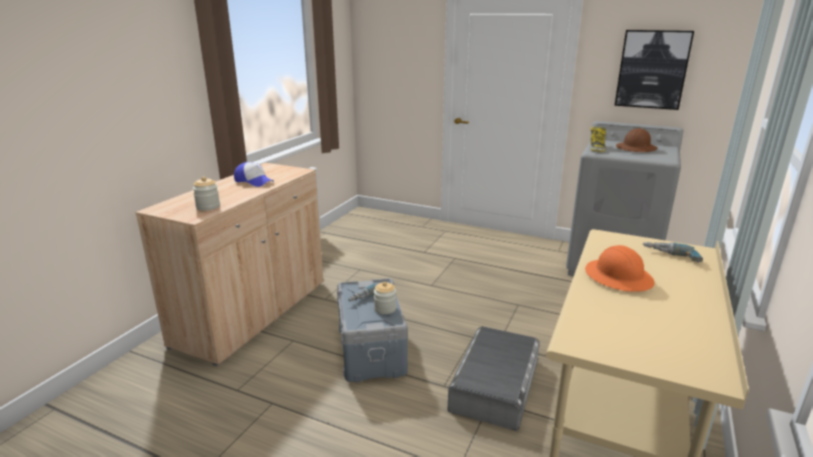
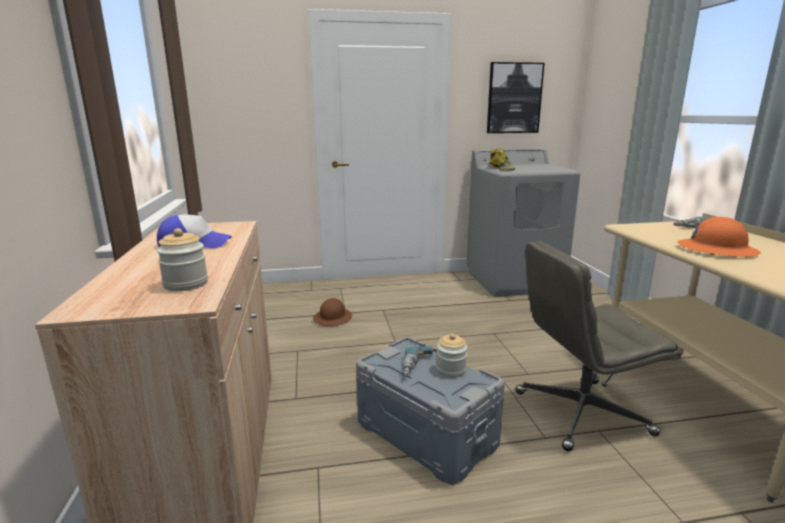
camera: 35 degrees left, 5 degrees down
(494, 384) = (580, 413): grey storage box -> grey office chair
(636, 148) = (527, 166): brown hard hat -> brown hard hat (333, 318)

